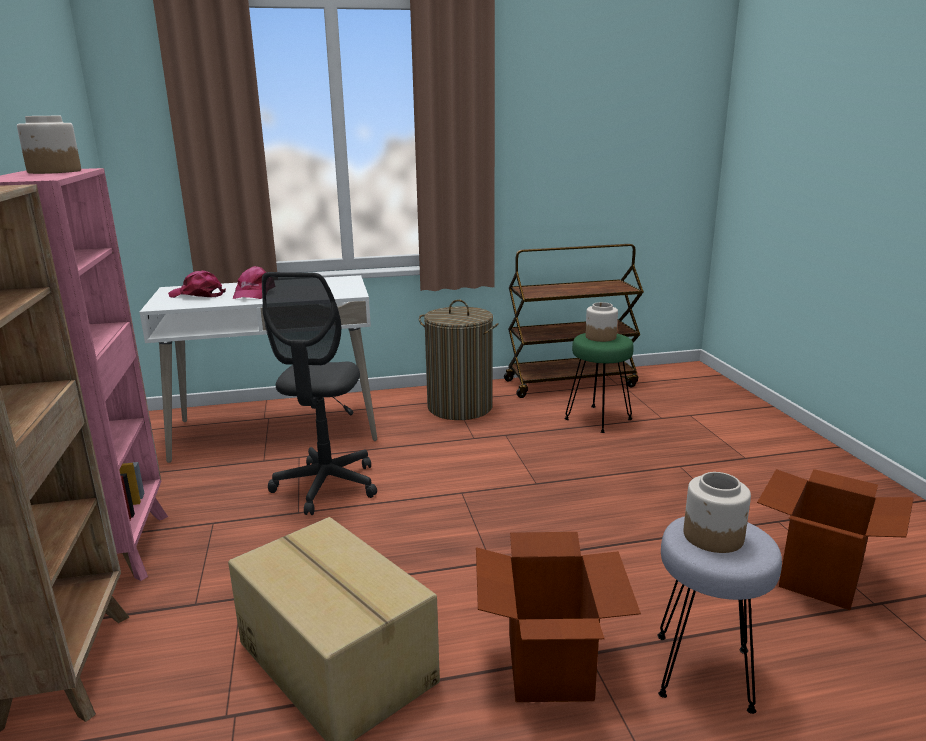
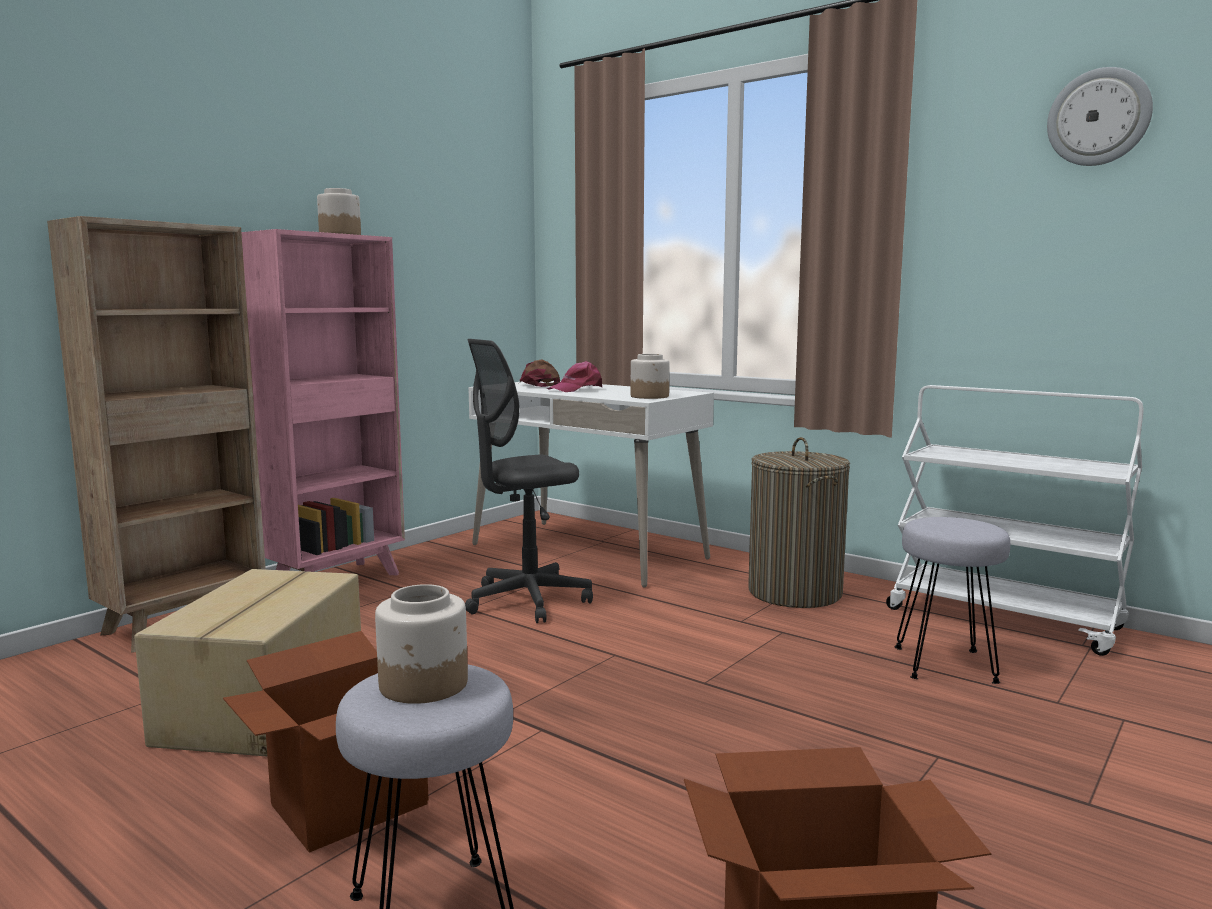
camera: 50 degrees right, 10 degrees down
(197, 295) = (538, 385): pink cap -> brown cap
(570, 383) = (1004, 619): brown cart -> white cart
(592, 74) = (1098, 117): none -> wall clock
(598, 419) = (946, 665): green stool -> grey stool
(600, 337) = (955, 524): jar -> jar (650, 396)

